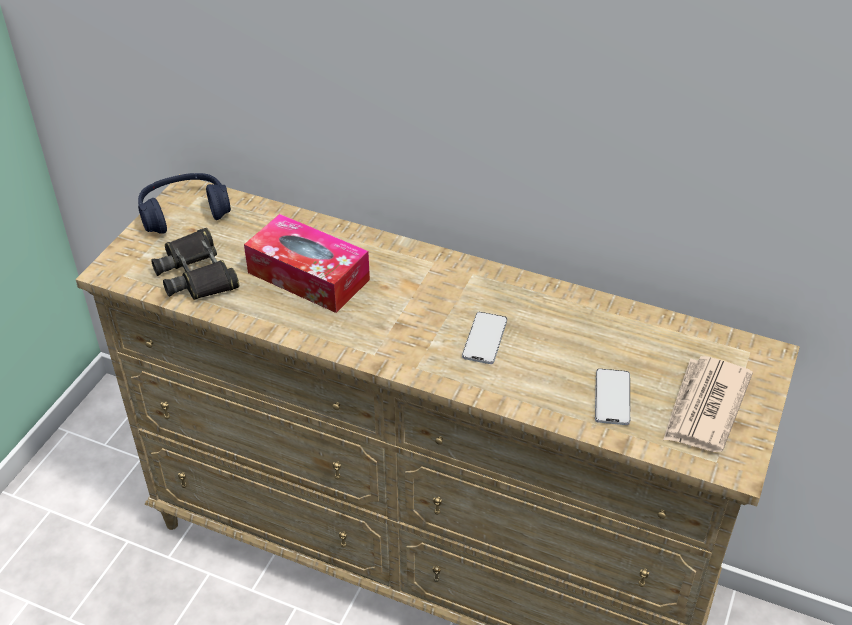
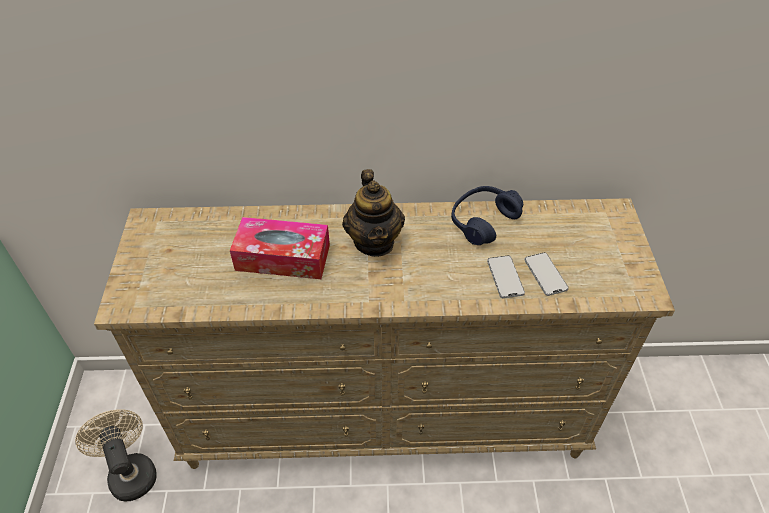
camera: 25 degrees left, 5 degrees up
(100, 504) = (130, 471): none -> beige fan
(184, 213) = (154, 238): blue headphones -> blue headphones (483, 221)
(197, 273) = (194, 285): black binoculars -> none
(424, 292) = (374, 242): none -> teapot
(484, 339) = (437, 262): phone -> phone (505, 277)
(704, 407) = (604, 260): newspaper -> none

